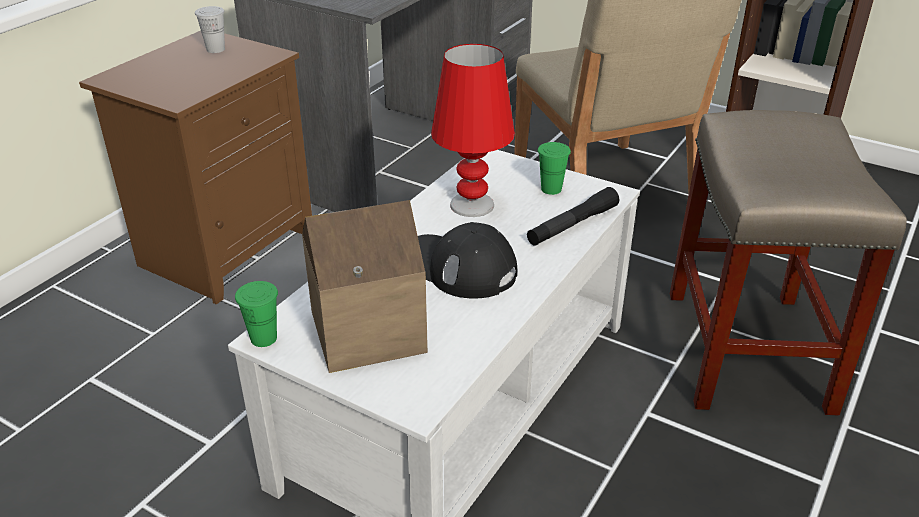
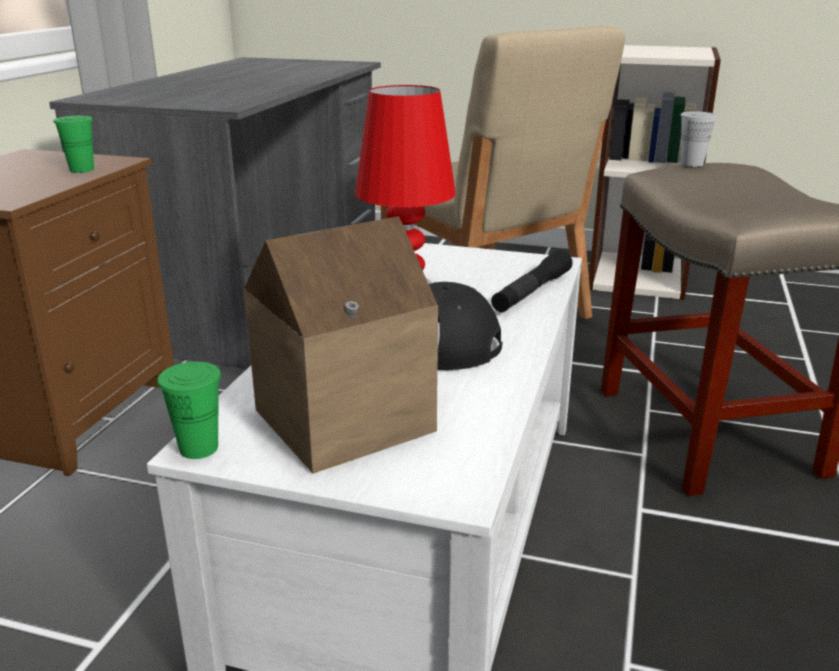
camera: 15 degrees left, 10 degrees down
(215, 49) = (44, 161): white cup -> white cup (691, 164)
(551, 189) = (487, 266): green cup -> green cup (82, 170)

